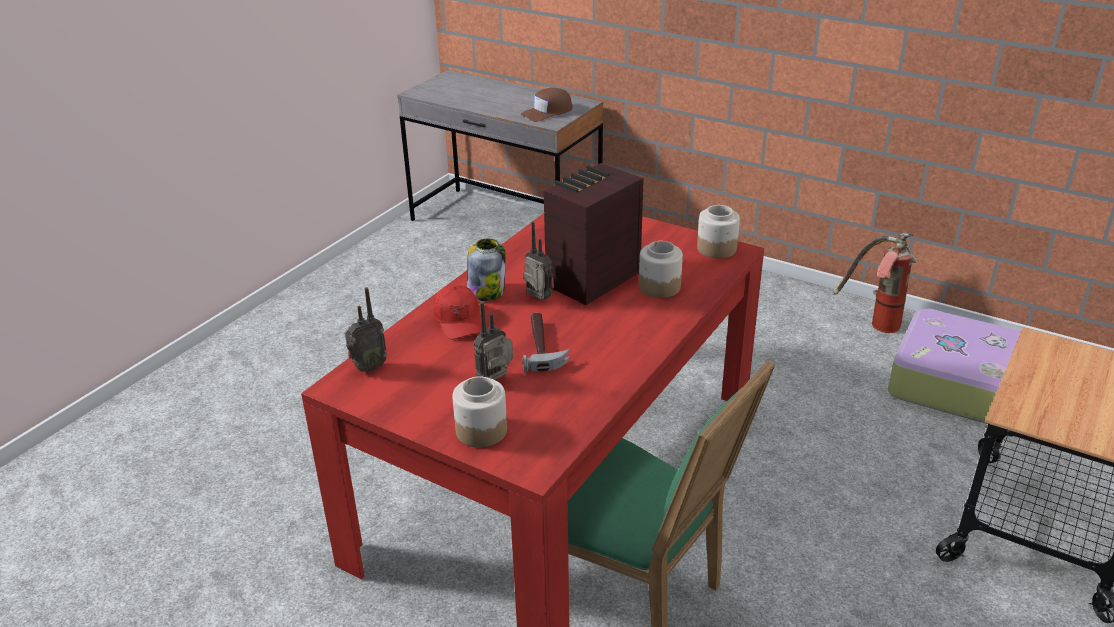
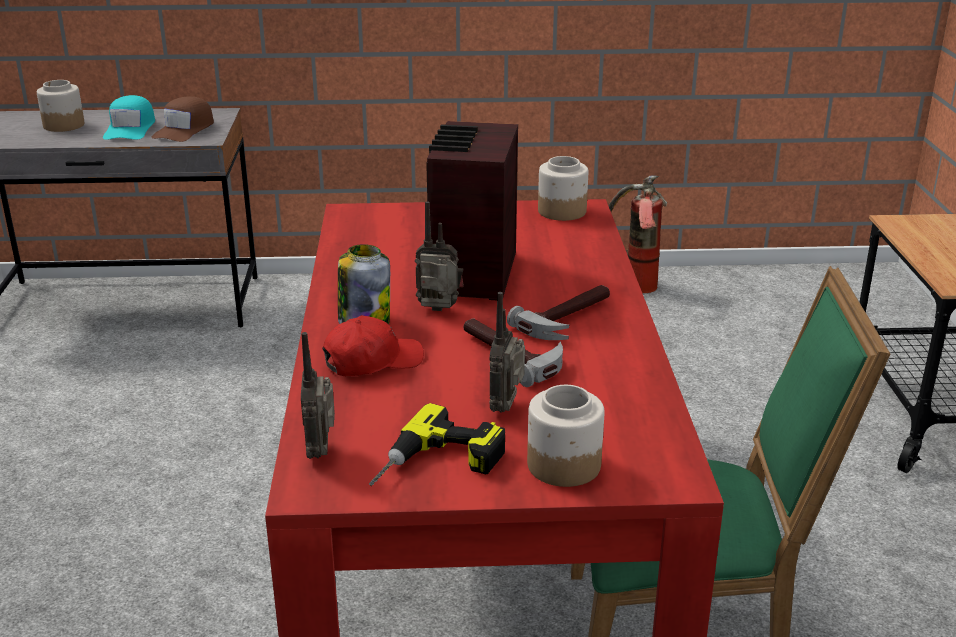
camera: 35 degrees left, 5 degrees down
(367, 367) = (321, 451): radio -> radio turned 150 degrees clockwise
(414, 402) = (438, 466): none -> power drill
(459, 320) = (372, 361): red cap -> red cap turned 60 degrees counterclockwise
(516, 103) = (130, 129): none -> turquoise cap
(610, 335) = (568, 320): none -> hammer
(659, 287) = (553, 260): jar -> jar (63, 125)
(956, 381) = (750, 316): suitcase -> none

